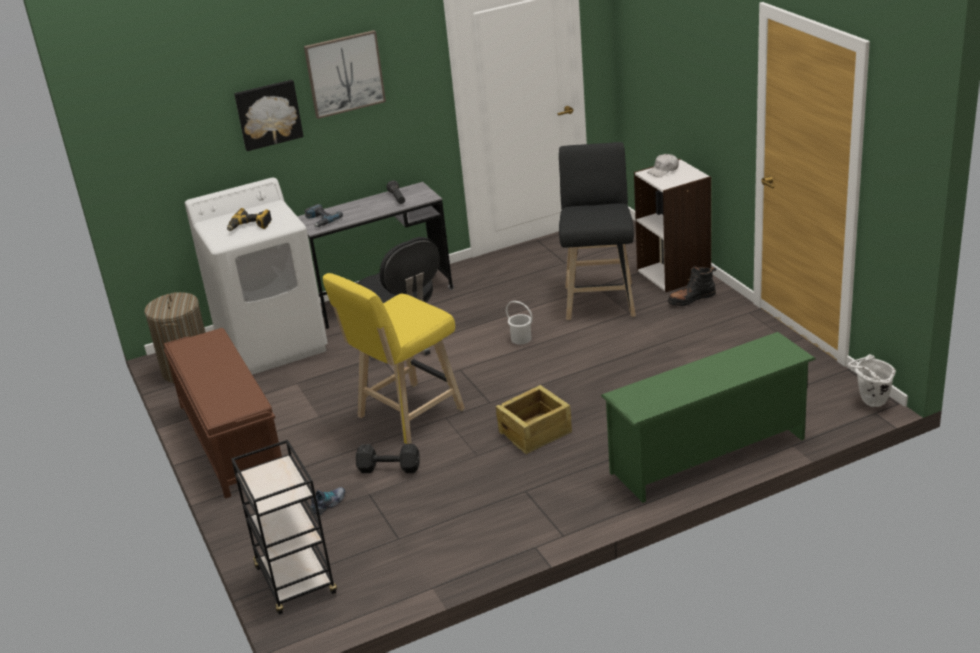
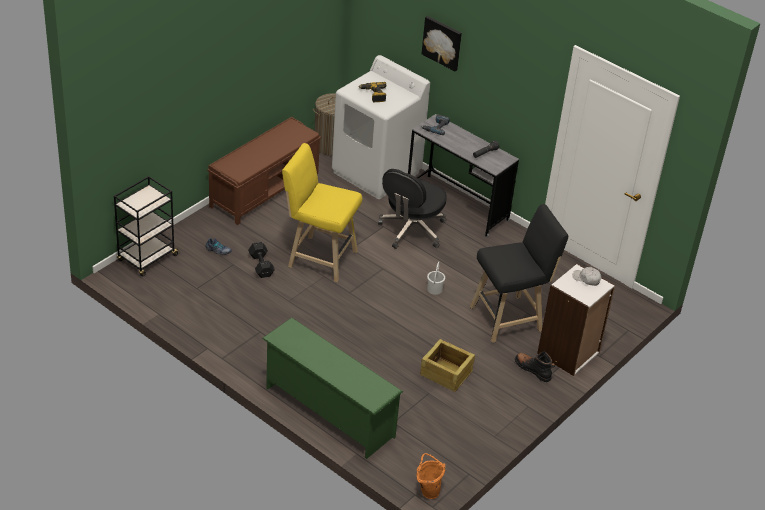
camera: 60 degrees right, 10 degrees up
(344, 73) = (494, 53): picture -> none
(536, 432) = (323, 322): crate -> crate (446, 374)
(870, 402) = (427, 490): white bucket -> orange bucket

